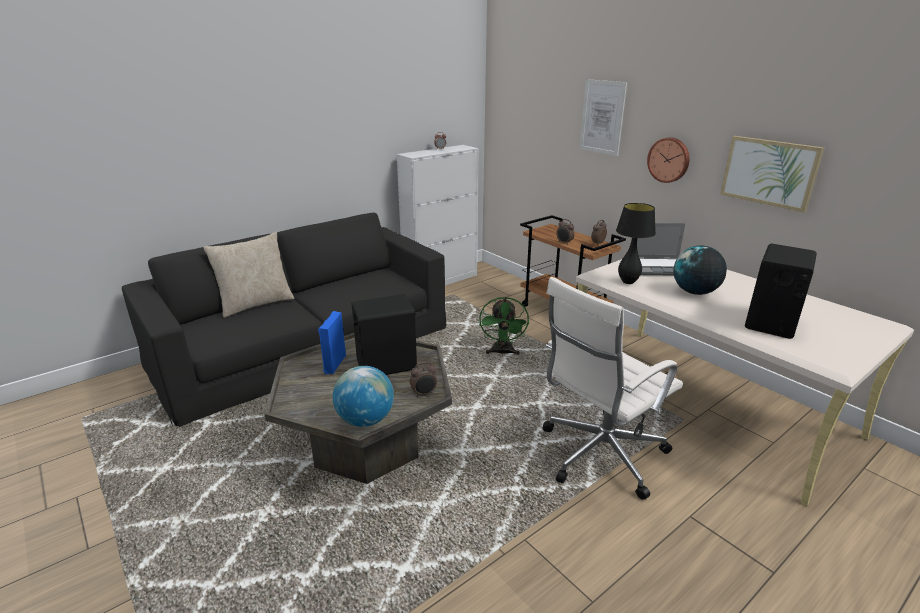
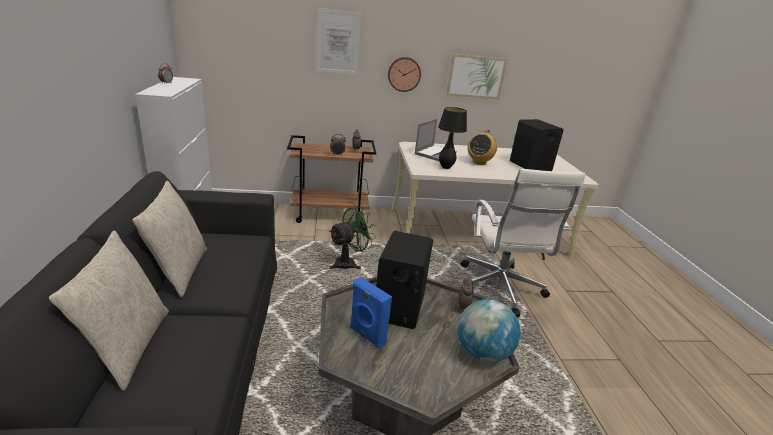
camera: 60 degrees left, 0 degrees up
(336, 283) = (179, 271): none -> beige pillow
(502, 352) = (349, 263): green fan -> green fan turned 75 degrees counterclockwise
(695, 292) = (479, 162): globe -> radio

